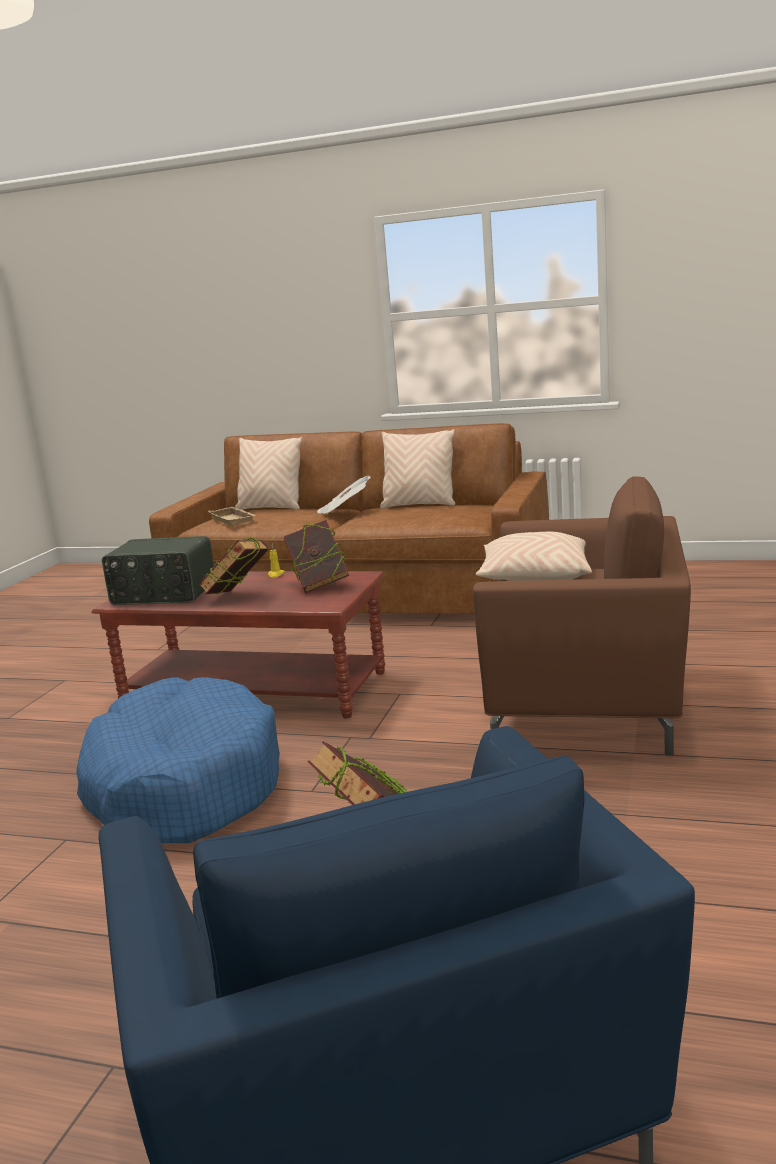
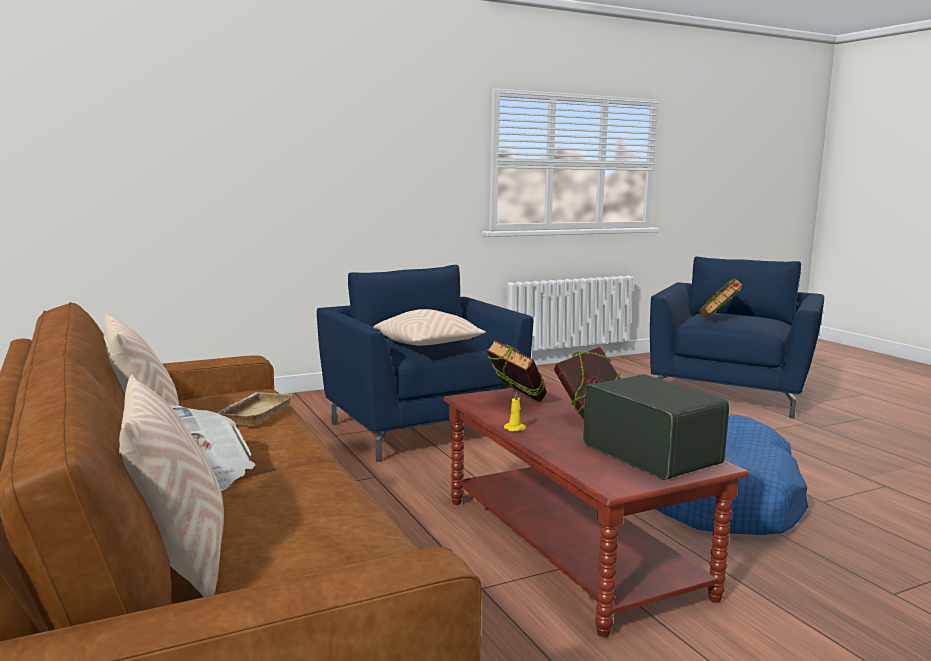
camera: 135 degrees left, 5 degrees down
(234, 520) = (335, 534): beige tray -> beige tray (254, 413)
(589, 706) = (422, 428): brown armchair -> blue armchair

